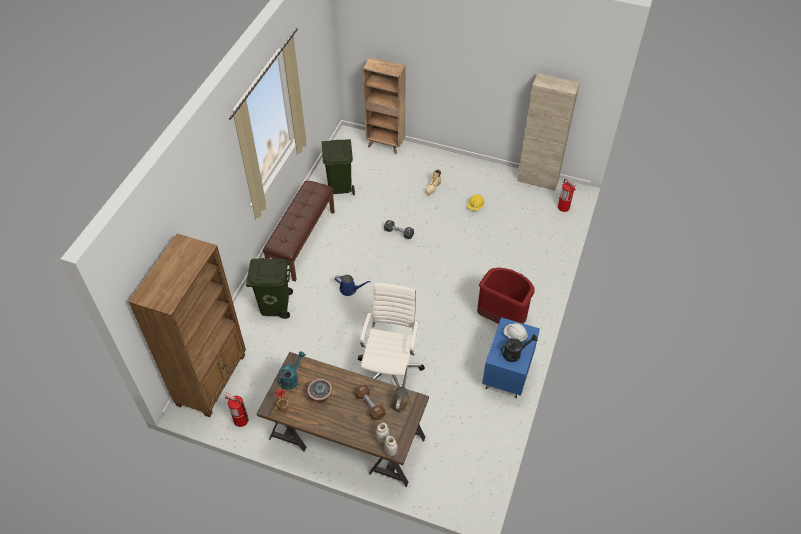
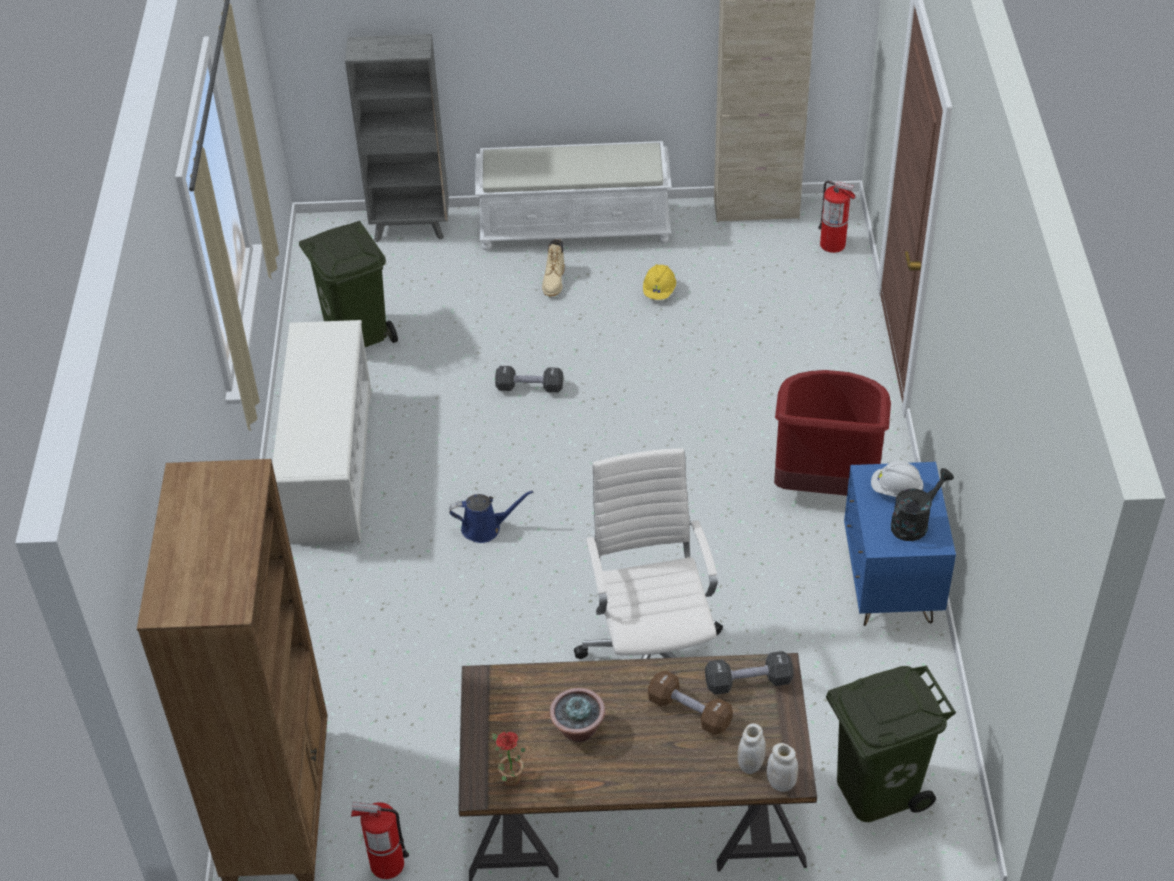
camera: 20 degrees left, 5 degrees down
(275, 305) = (339, 610): green trash can -> green trash can (876, 788)
(291, 378) = (496, 716): turquoise watering can -> none
(302, 241) = (330, 465): brown bench -> white shoe rack
(385, 145) = (411, 227): brown bookcase -> grey bookcase
(401, 401) = (748, 682): brown watering can -> black dumbbell
(454, 165) = (576, 226): none -> white bench

